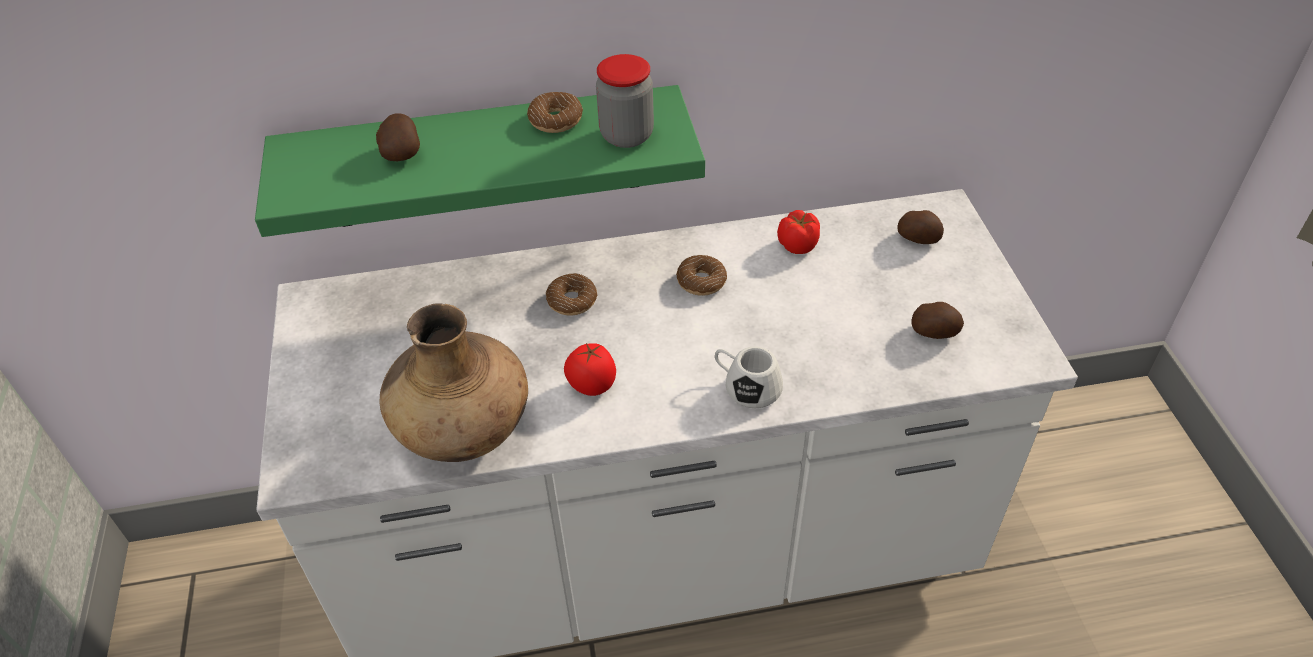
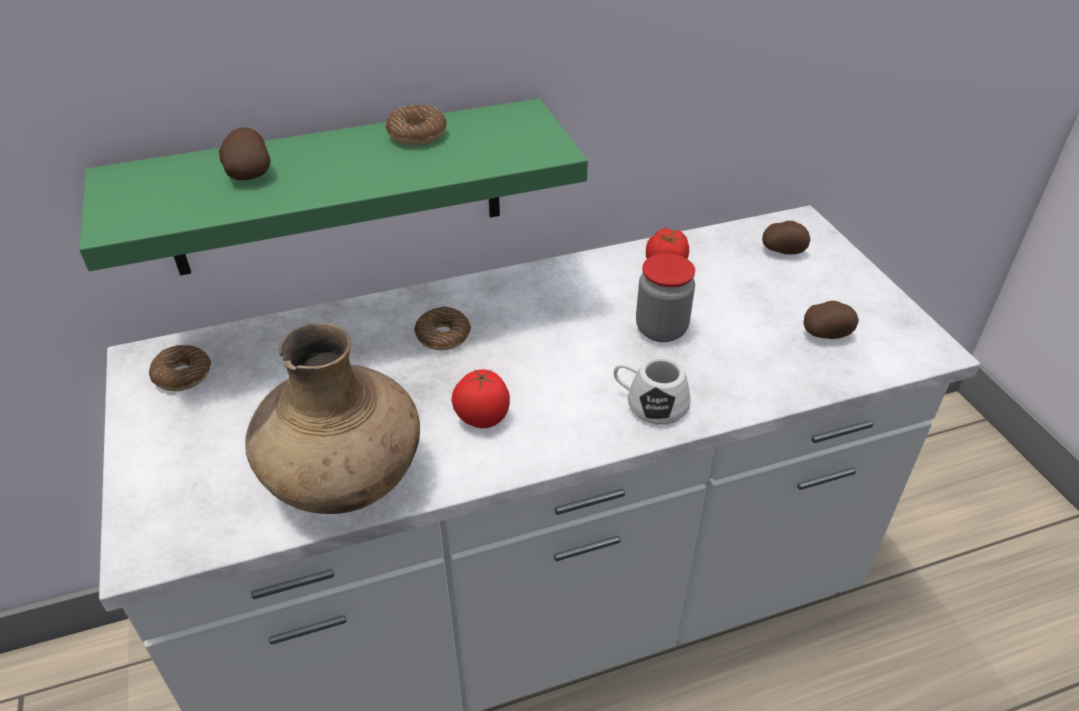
camera: 10 degrees left, 5 degrees down
(627, 135) = (498, 143): jar -> jar (661, 329)
(701, 281) = (576, 306): donut -> donut (182, 375)

